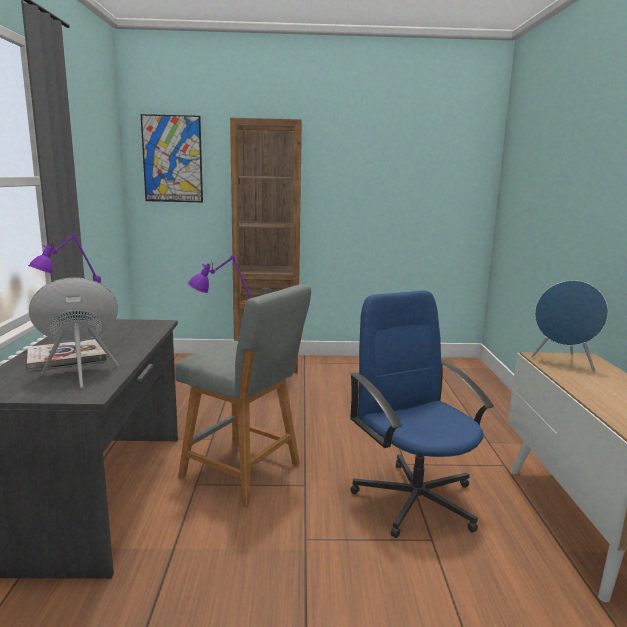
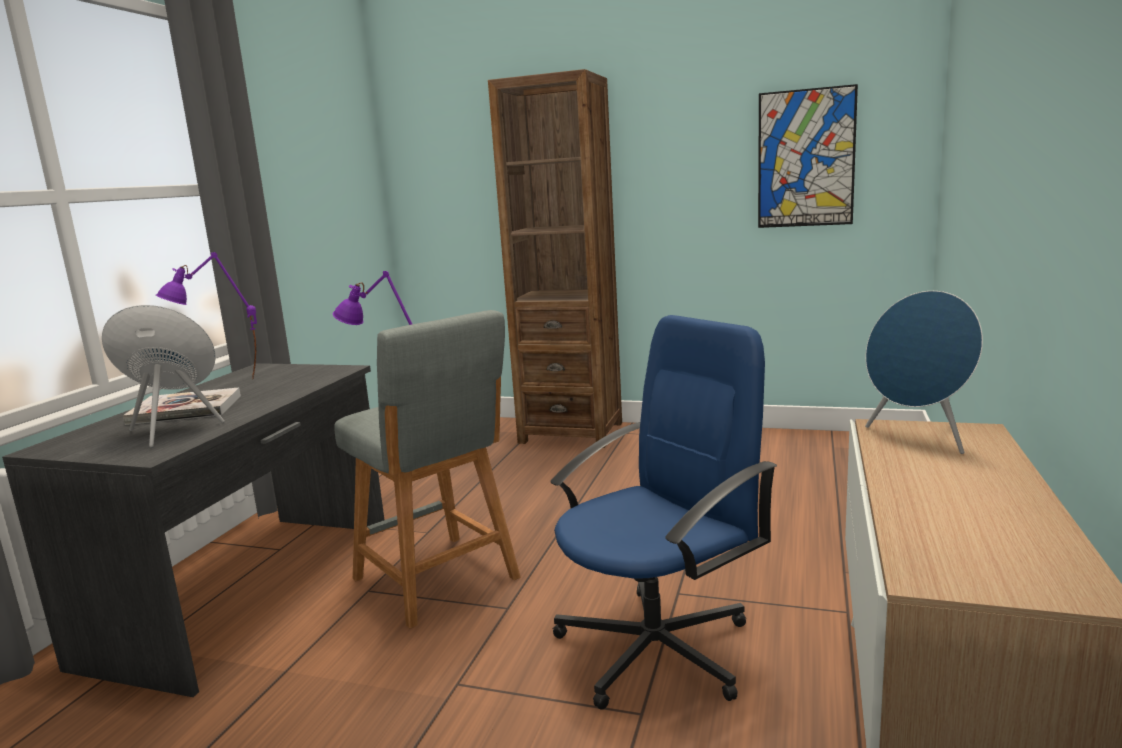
camera: 20 degrees right, 0 degrees up
(172, 159) = (438, 148): picture -> picture (805, 158)
(415, 499) = (657, 648): blue office chair -> blue office chair turned 60 degrees clockwise

